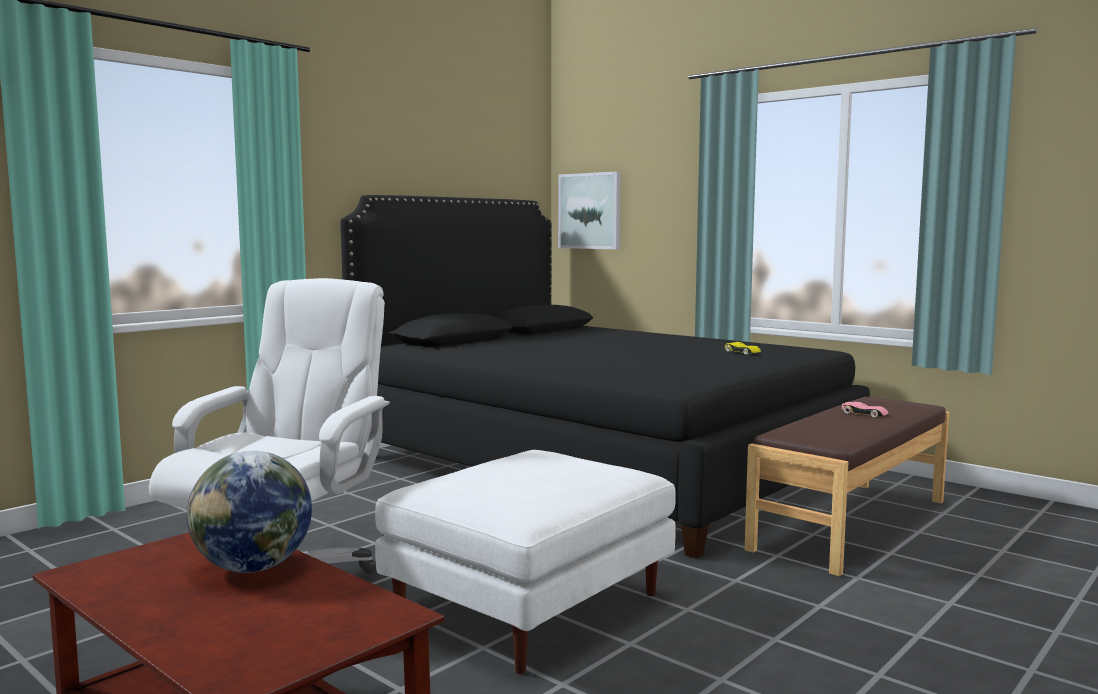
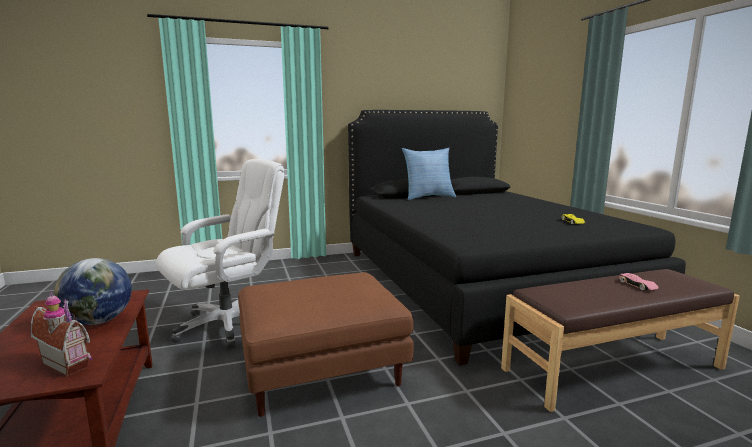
camera: 30 degrees right, 5 degrees up
(338, 612) = (70, 362): none -> toy house
(492, 340) = (428, 197): none -> pillow
(531, 604) = (323, 369): white ottoman -> brown ottoman
(590, 211) = (522, 117): picture -> none

